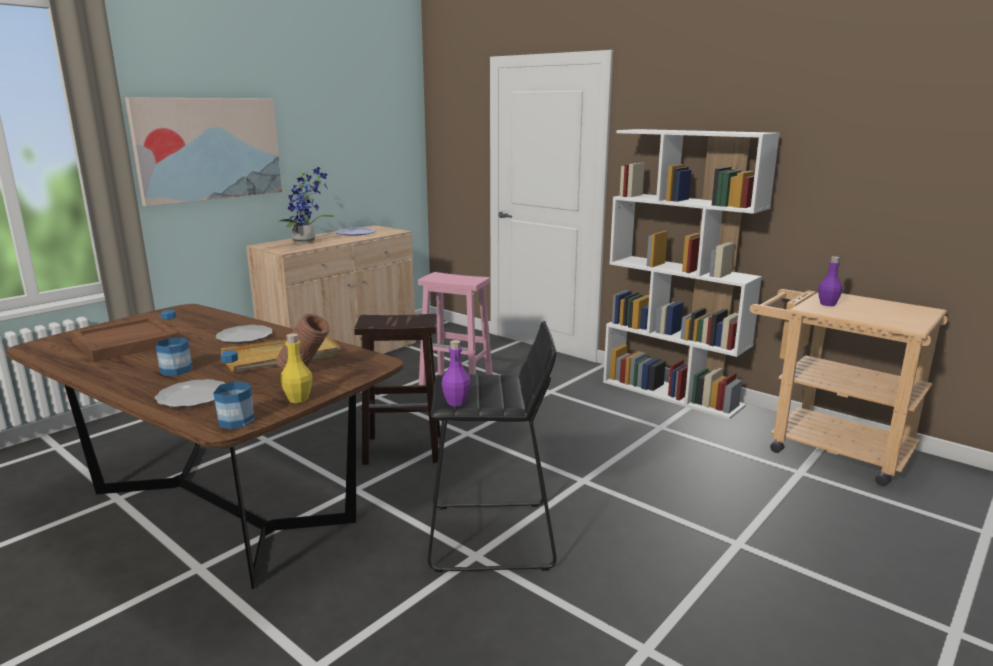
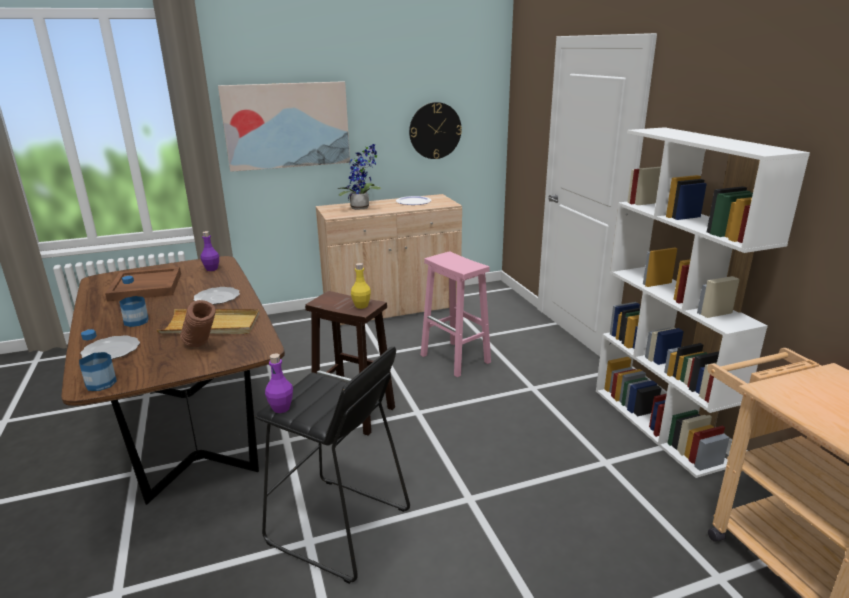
camera: 30 degrees right, 5 degrees up
(298, 399) = (162, 373): yellow bottle -> yellow bottle (361, 306)
(362, 156) = (435, 130): none -> wall clock
(827, 304) = (807, 389): purple bottle -> purple bottle (211, 269)

